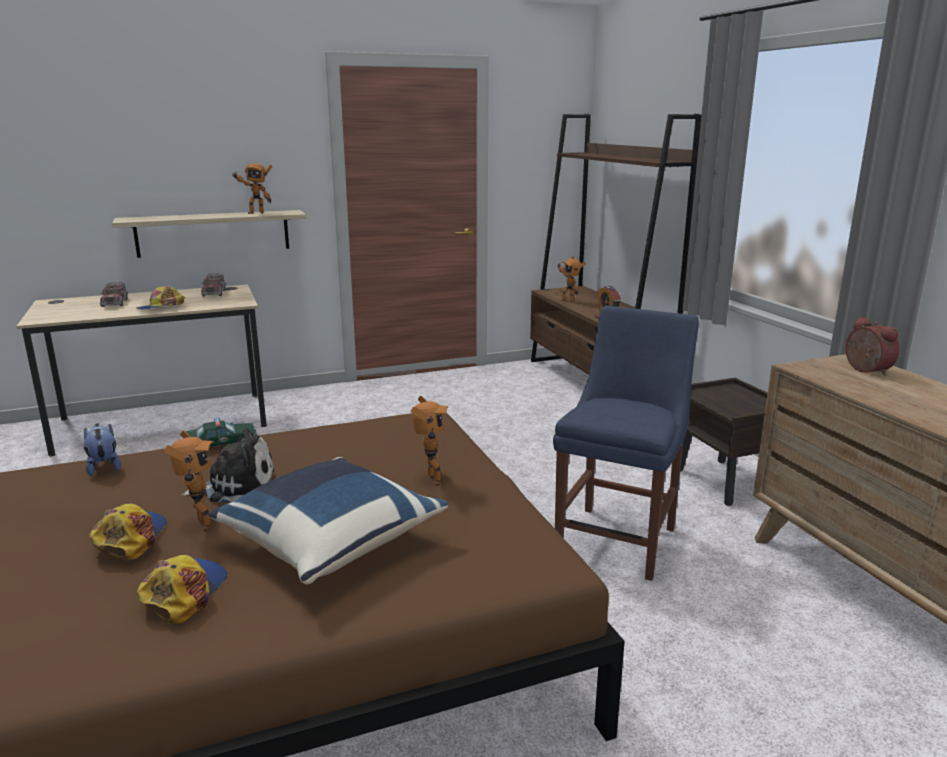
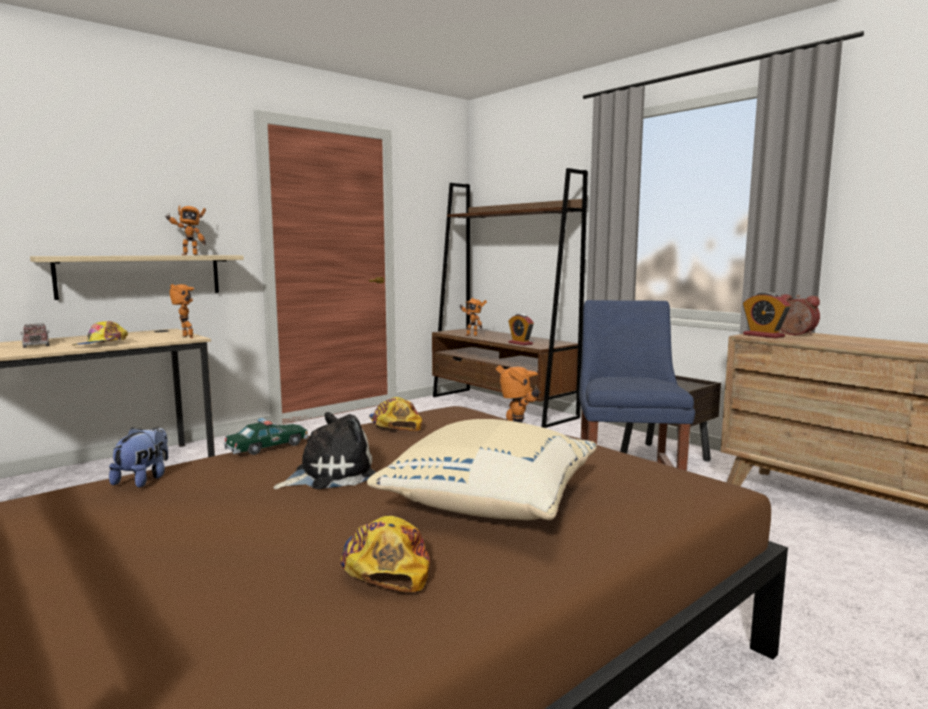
camera: 20 degrees left, 10 degrees down
(104, 467) = (144, 479): plush toy -> plush toy turned 60 degrees clockwise
(129, 537) = (257, 530): cap -> cap (394, 425)
(199, 526) = (330, 509): toy robot -> toy robot (185, 337)
(214, 293) = (148, 334): toy truck -> none
(330, 542) = (488, 502): blue pillow -> beige pillow
(817, 369) = (763, 335): none -> alarm clock

